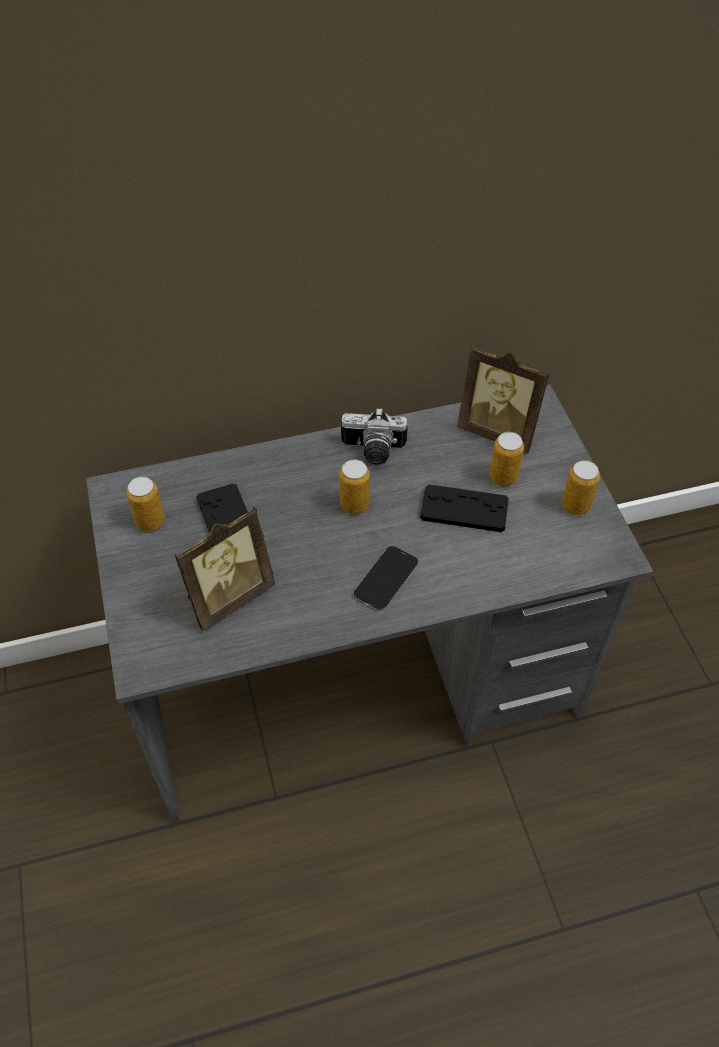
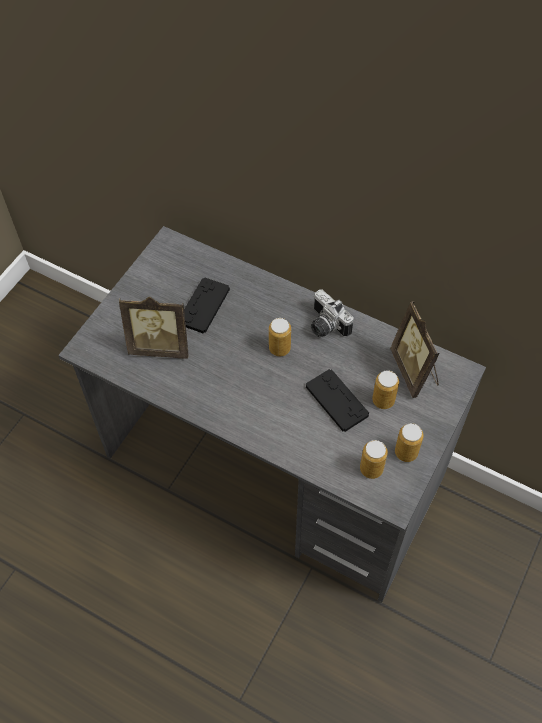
camera: 45 degrees right, 5 degrees up
(150, 521) = (167, 274): can -> can (371, 469)
(386, 579) = (248, 404): phone -> none

